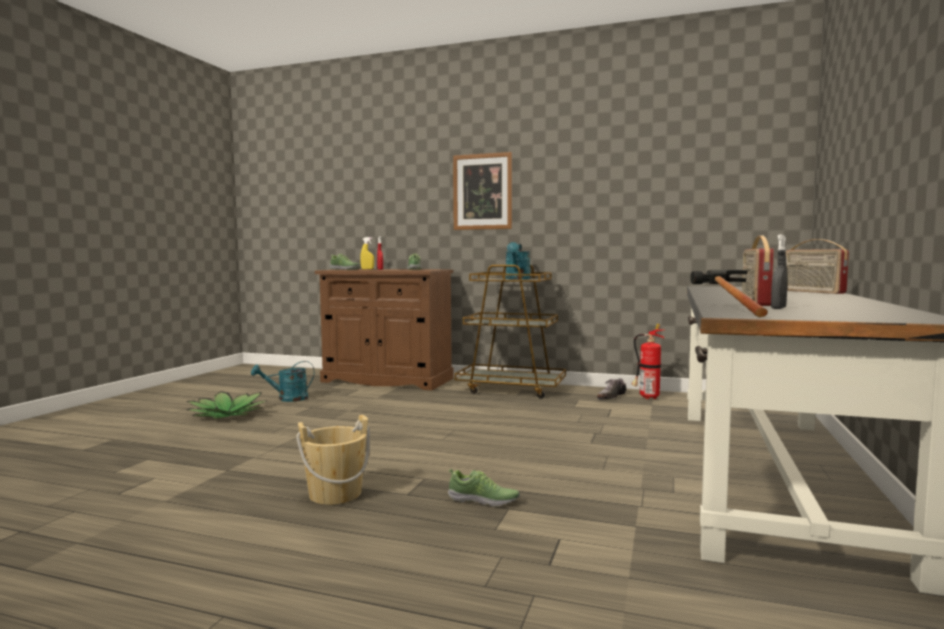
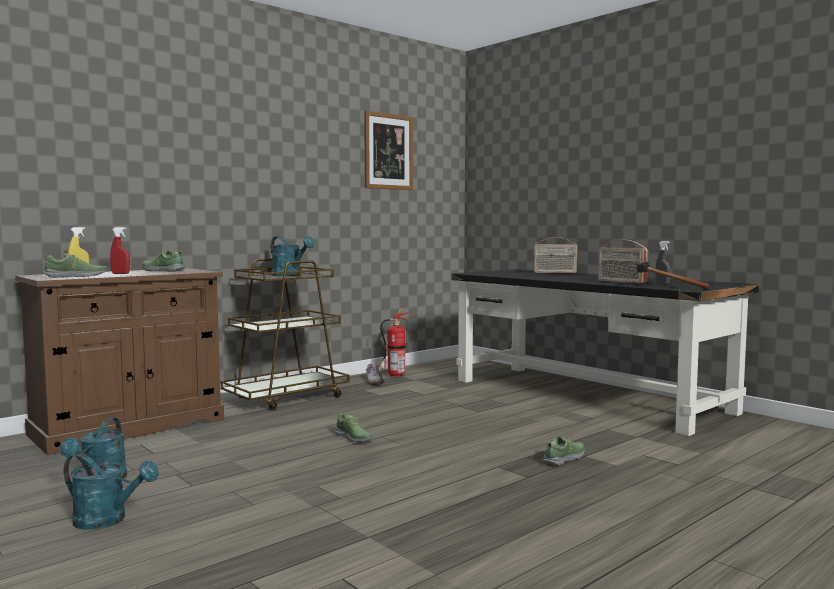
camera: 60 degrees left, 0 degrees up
(228, 414) = (108, 520): potted plant -> turquoise watering can
(335, 494) = (501, 499): beige bucket -> none
(437, 424) = (353, 438): none -> shoe
(482, 192) = (218, 173): picture -> picture (388, 151)

